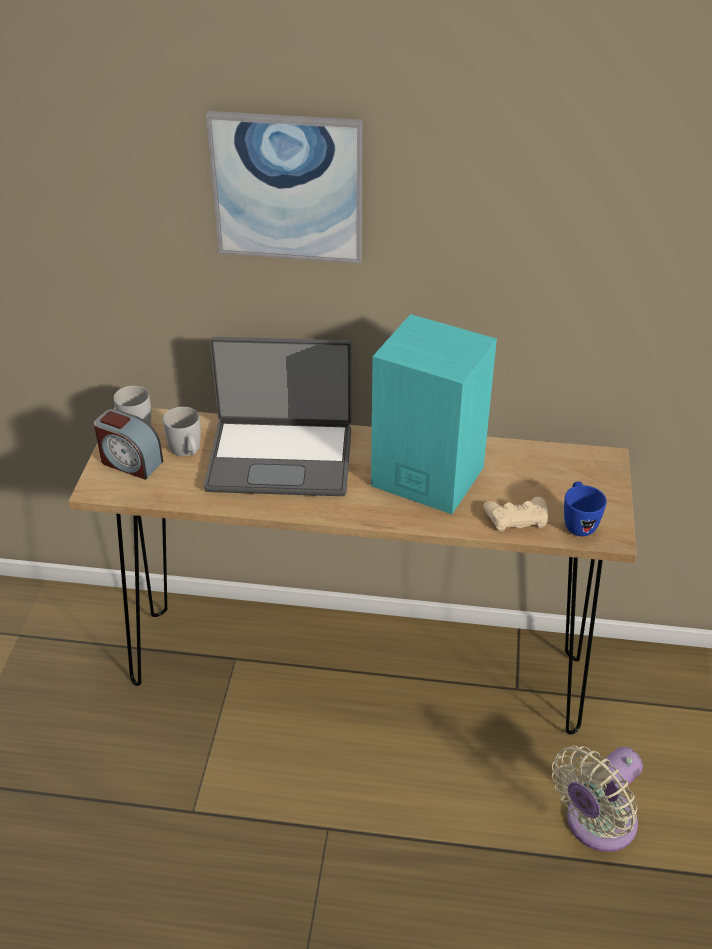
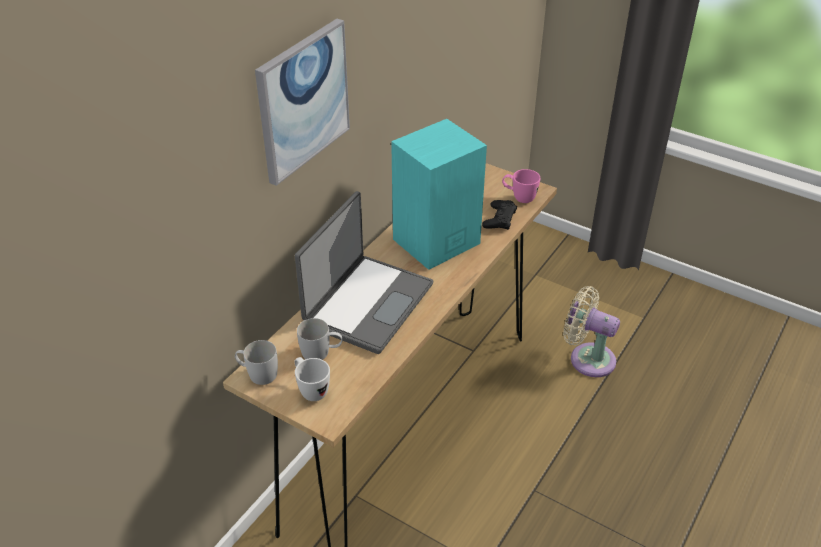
camera: 65 degrees left, 0 degrees up
(130, 462) = (311, 390): alarm clock -> white mug
(516, 517) = (499, 219): beige game controller -> black game controller
(578, 523) = (519, 198): blue mug -> pink mug
(595, 825) = (587, 358): beige fan -> beige fan turned 135 degrees clockwise

